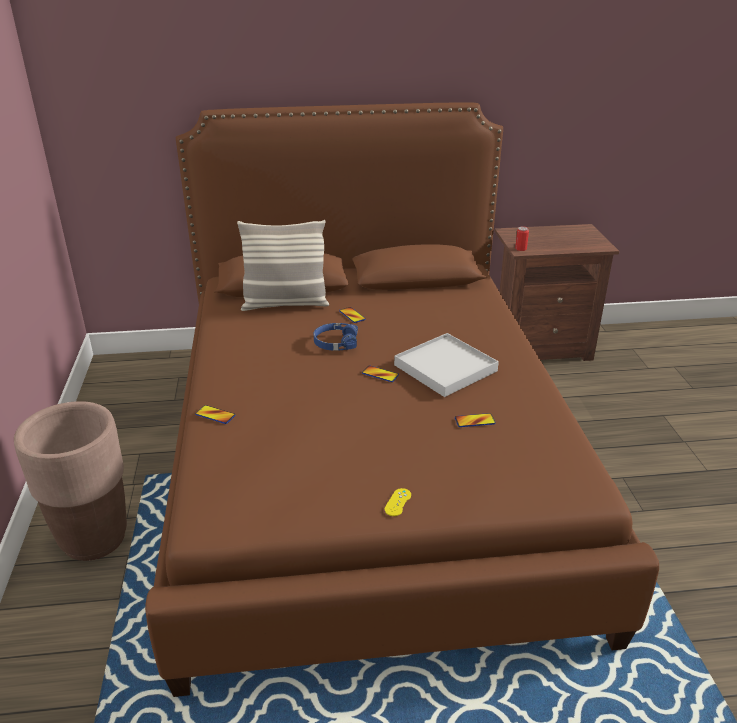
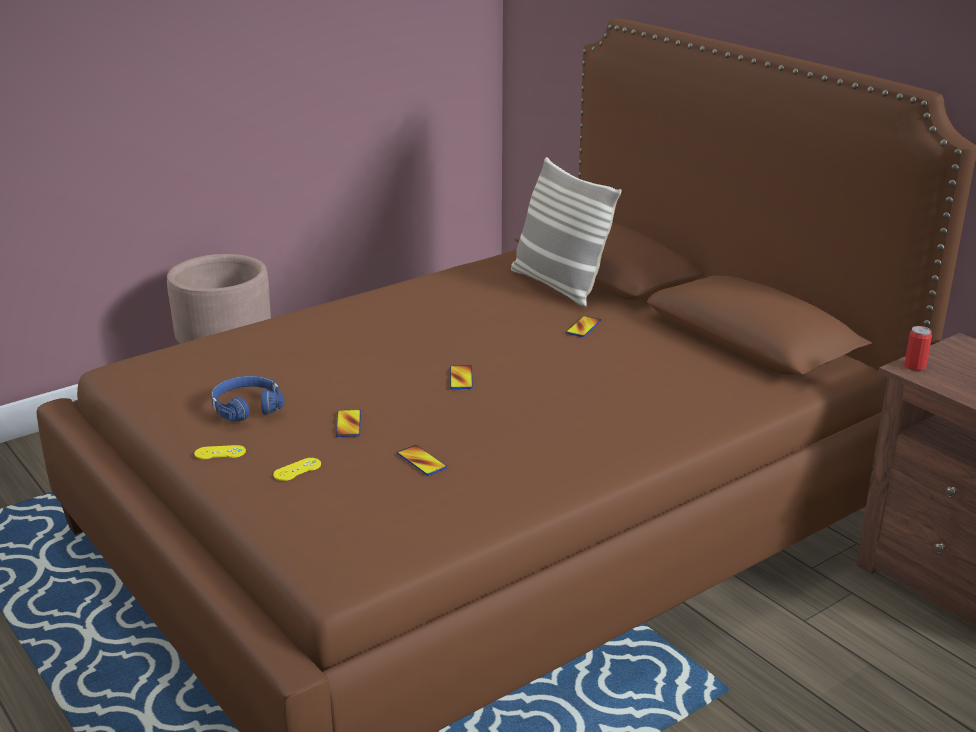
camera: 60 degrees right, 5 degrees down
(215, 415) = (293, 321): phone -> phone (348, 424)
(335, 343) = (503, 335): blue headphones -> blue headphones (246, 406)
(445, 368) = (525, 413): white tray -> none
(449, 473) = (297, 469): none -> yellow game controller

